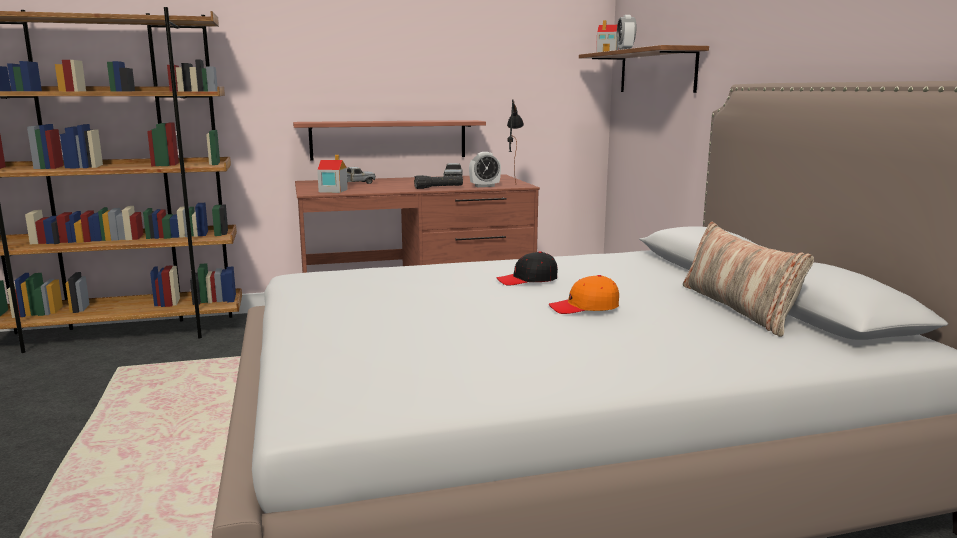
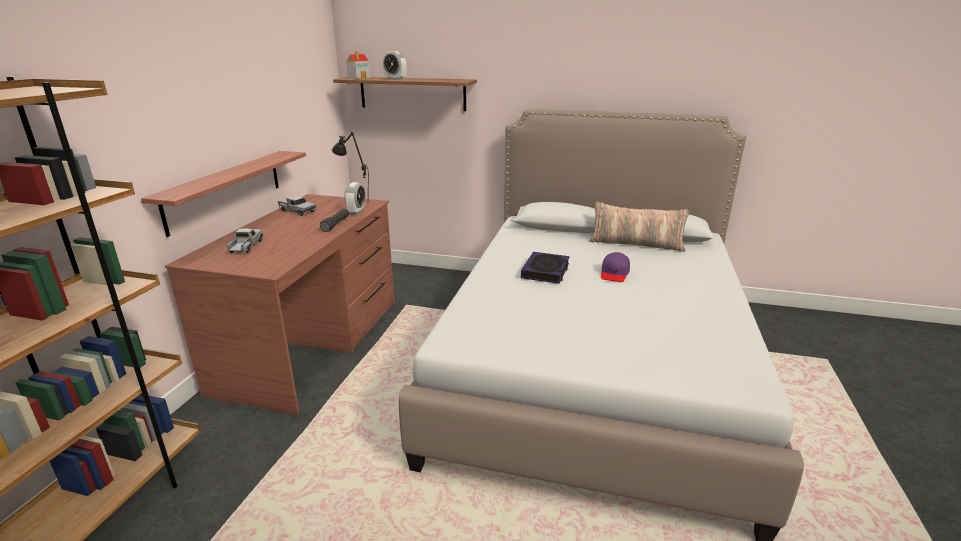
camera: 60 degrees left, 10 degrees up
(332, 190) = (275, 261): toy house -> none
(527, 280) = (545, 271): black cap -> book
(584, 307) = (614, 273): orange cap -> purple cap

